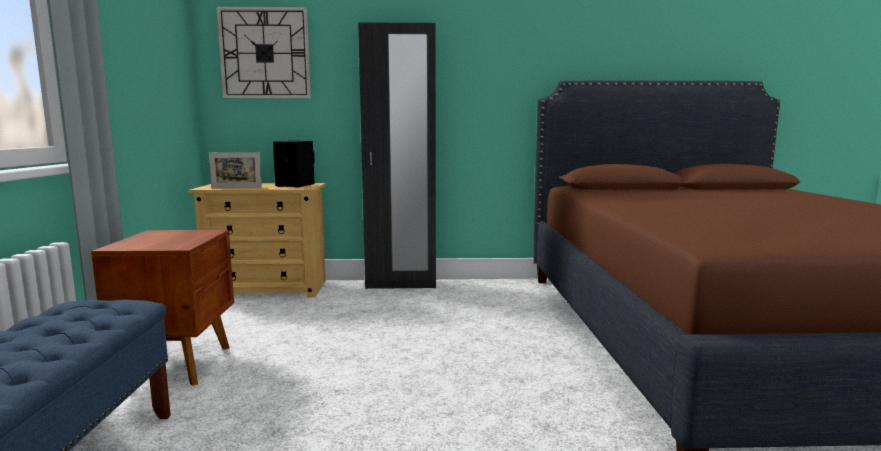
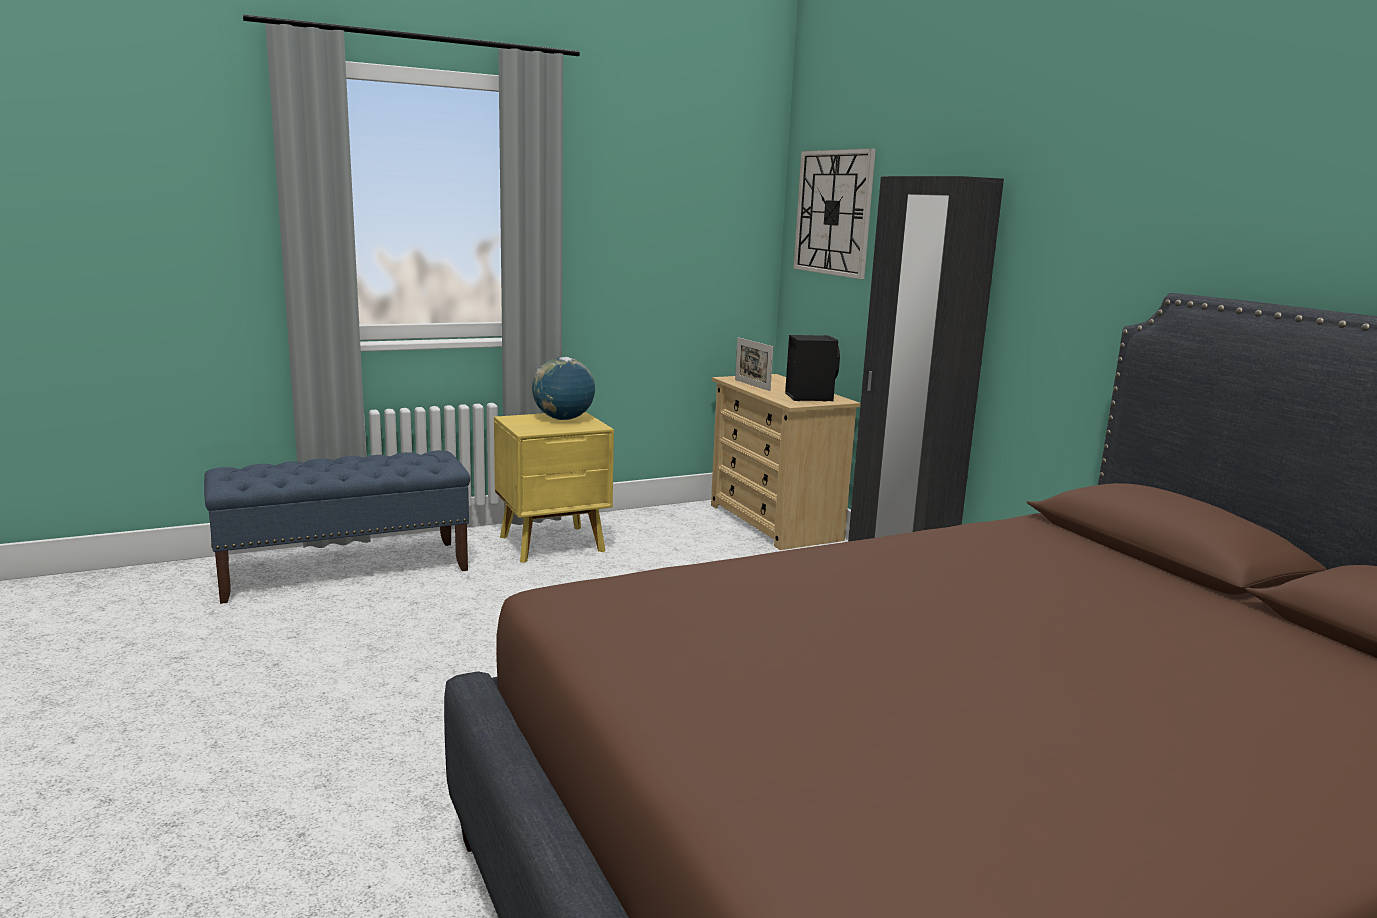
camera: 65 degrees right, 5 degrees up
(164, 236) = (563, 419): none -> globe
(177, 364) = (554, 544): brown nightstand -> yellow nightstand

